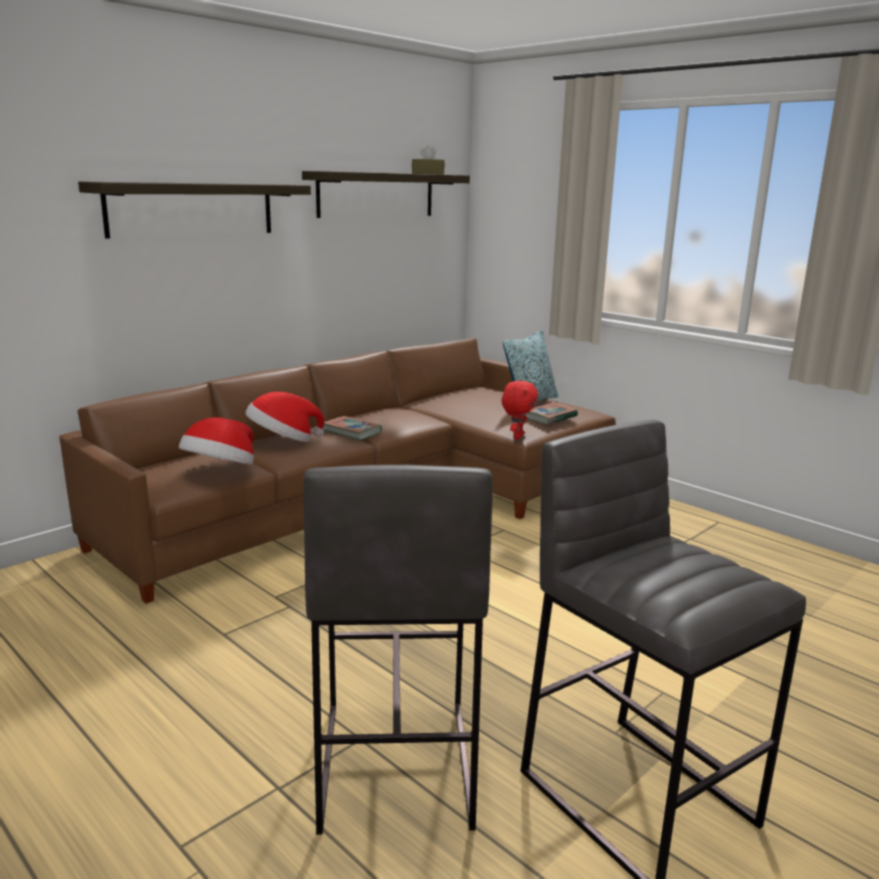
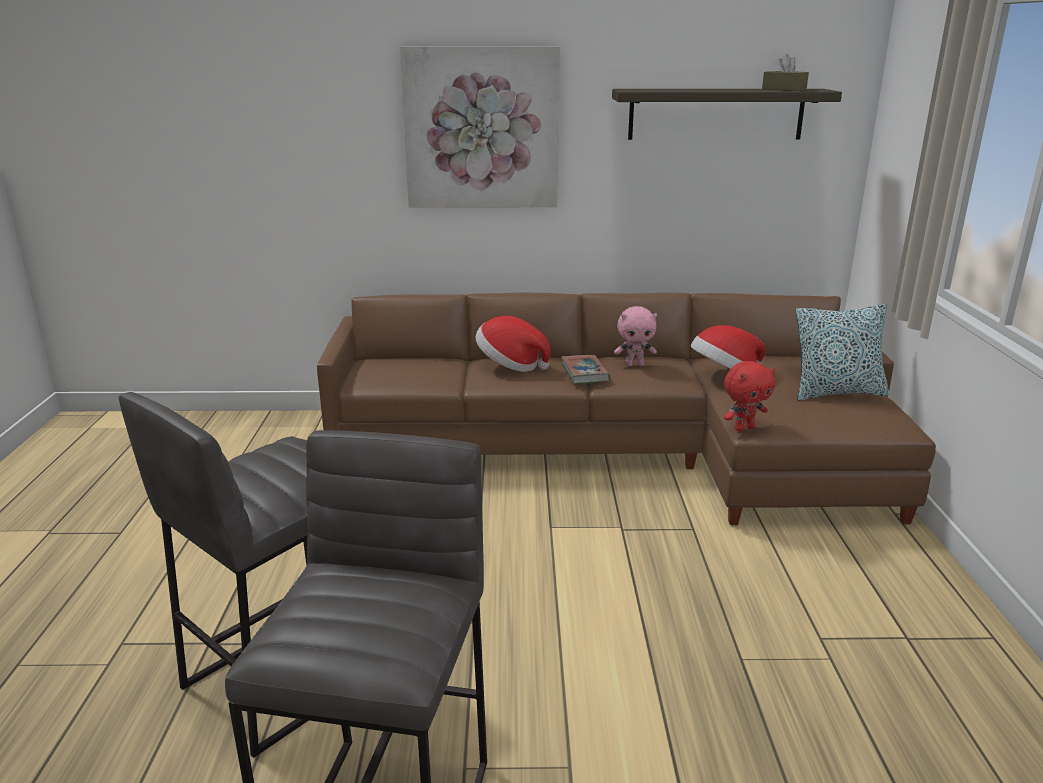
camera: 45 degrees right, 5 degrees up
(192, 209) = (481, 129): shelf -> picture
(221, 471) = (419, 378): hat -> hat (724, 375)
(378, 417) = (634, 365): none -> pink plush toy
(550, 417) = (821, 417): book -> none

